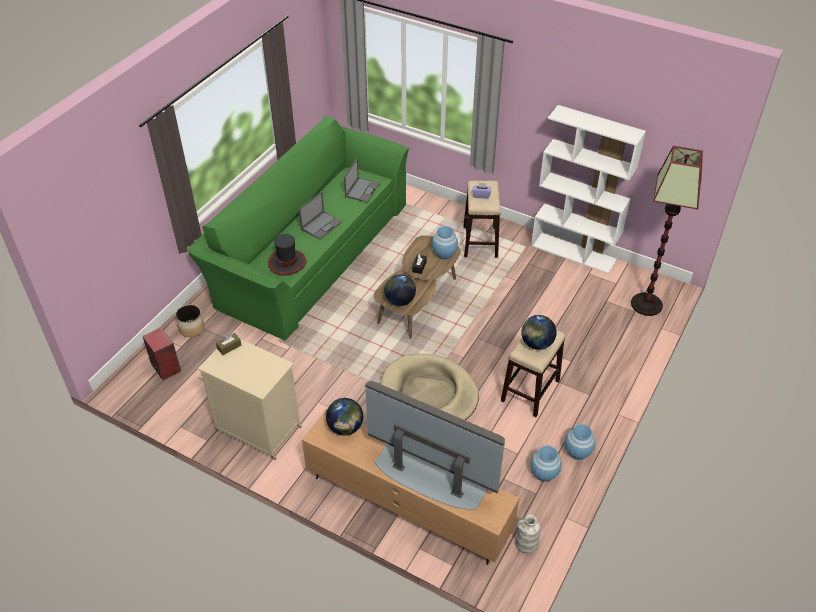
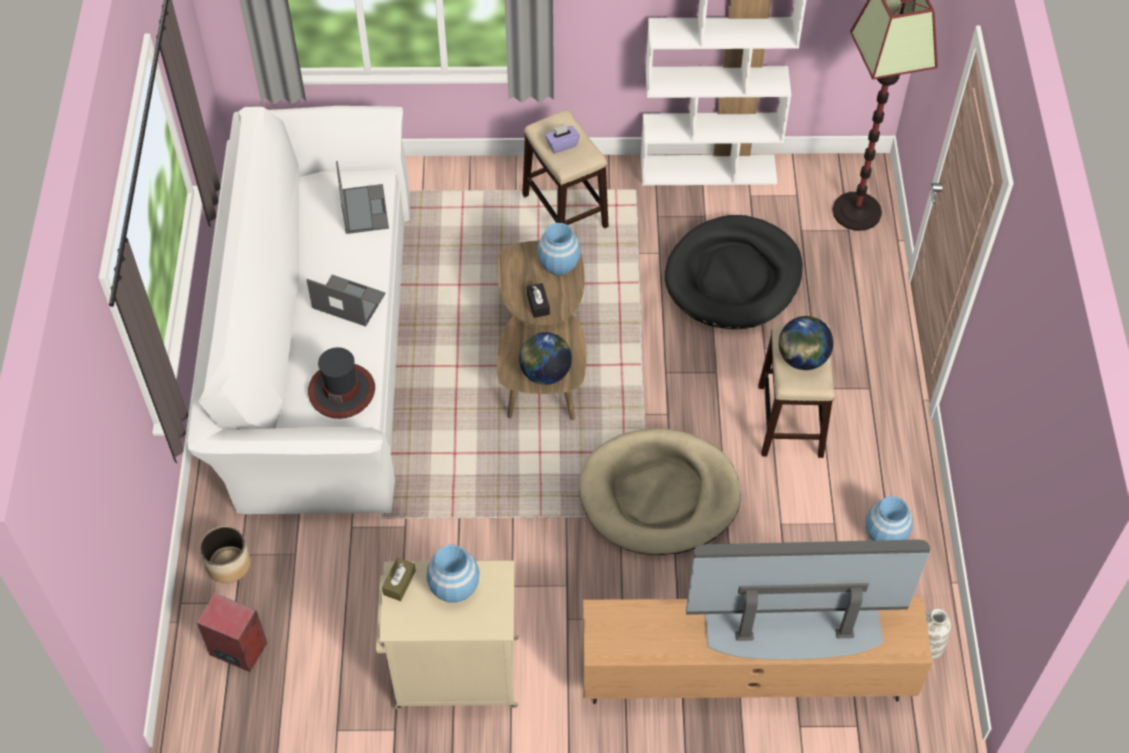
camera: 30 degrees left, 10 degrees up
(309, 251) = (315, 344): green sofa -> white sofa
(321, 225) = (347, 301): laptop -> laptop turned 75 degrees counterclockwise
(345, 428) = (631, 616): globe -> none
(550, 308) = (733, 277): none -> black dog bed
(577, 451) = (906, 481): blue vase -> blue vase (454, 587)

